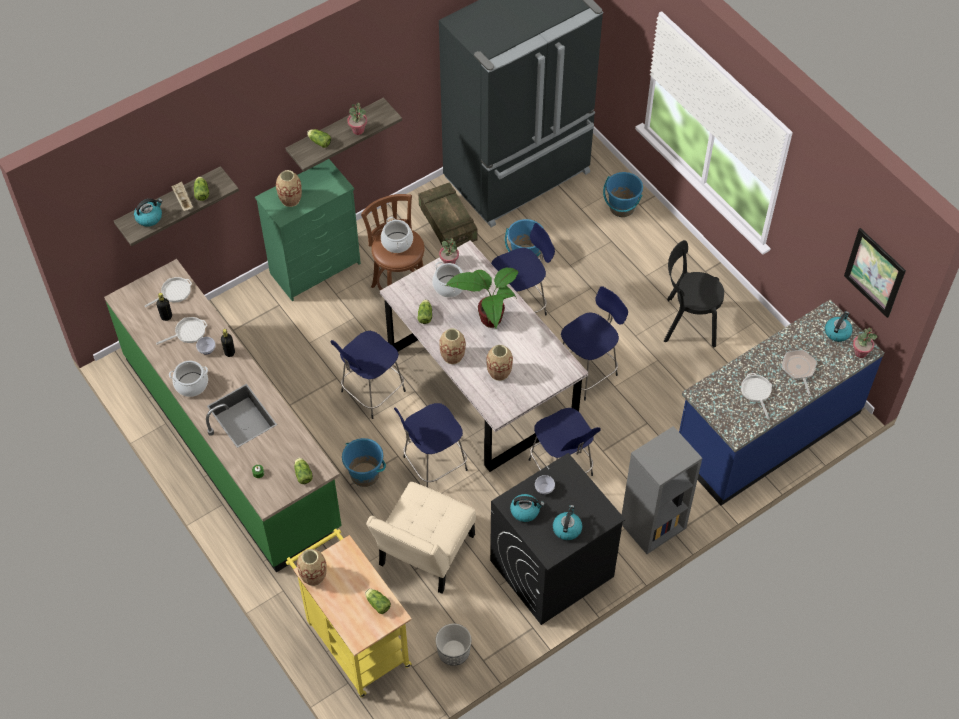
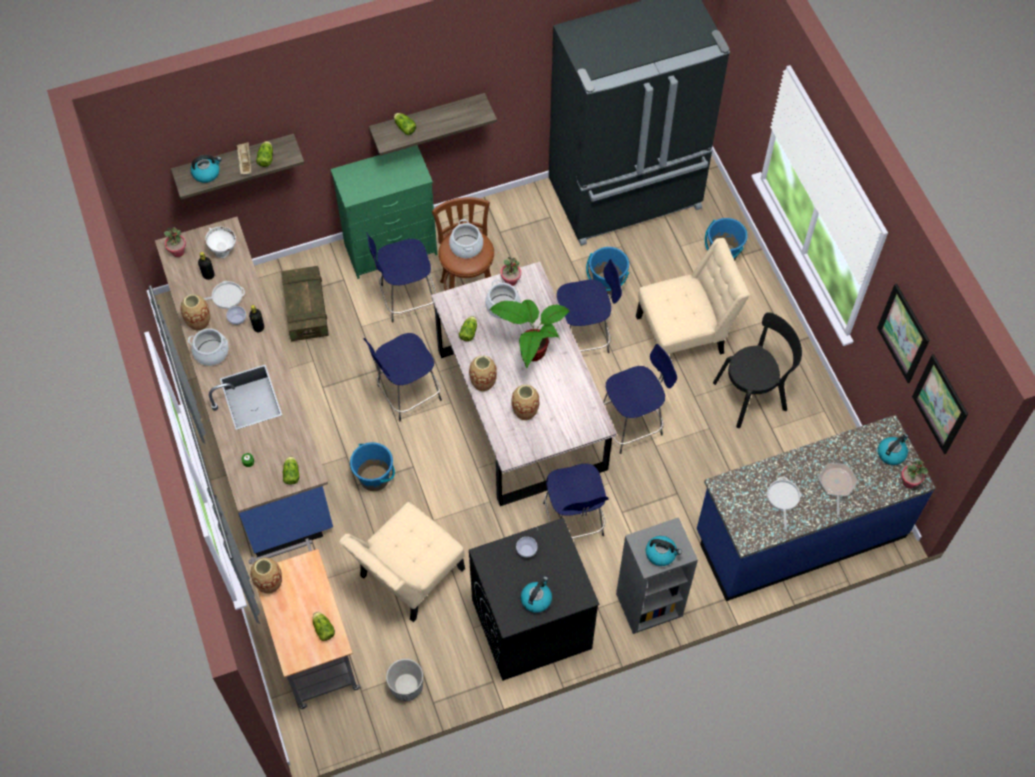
camera: 15 degrees right, 5 degrees up
(174, 292) = (223, 251): frying pan -> white bowl
(232, 442) = (255, 412): green counter -> blue counter
(290, 199) = (365, 180): vase -> vase (199, 322)
(354, 639) = (313, 647): yellow cart -> grey cart
(358, 130) = (447, 123): potted plant -> potted plant (178, 252)
(433, 464) = (445, 484): blue stool -> blue stool (406, 298)
(448, 224) = (538, 232): crate -> crate (306, 310)
(525, 511) = (500, 569): kettle -> kettle (661, 553)
(610, 283) = (685, 333): none -> beige chair
(687, 322) = (753, 394): black chair -> black chair turned 135 degrees clockwise
(824, 220) = (903, 333): none -> picture

